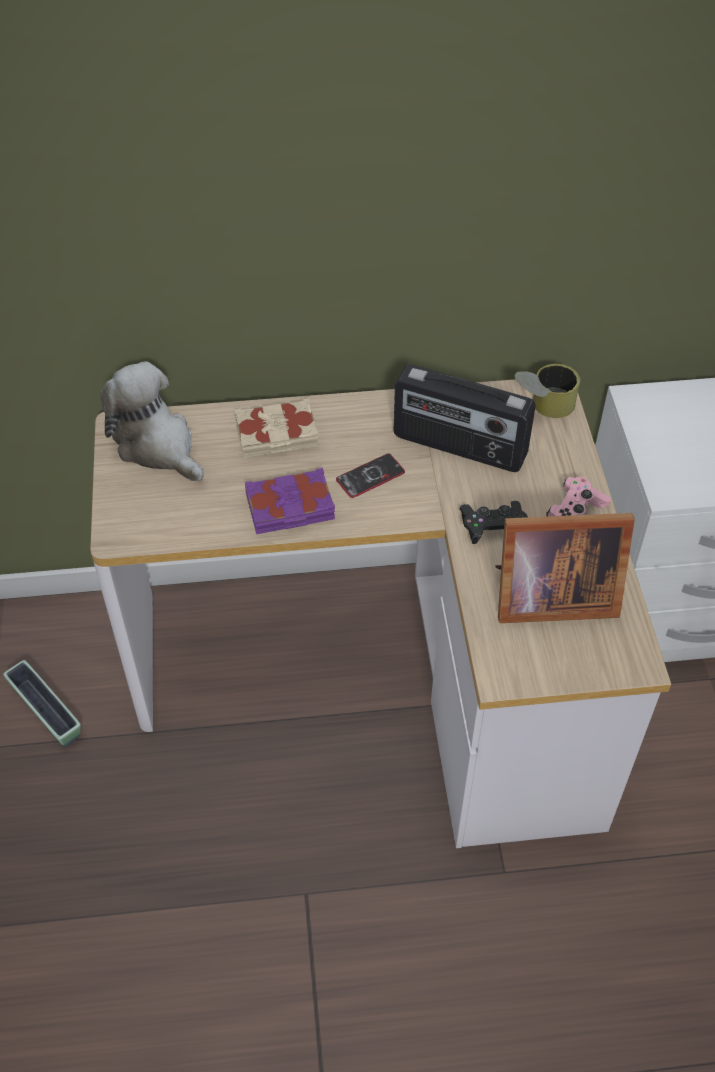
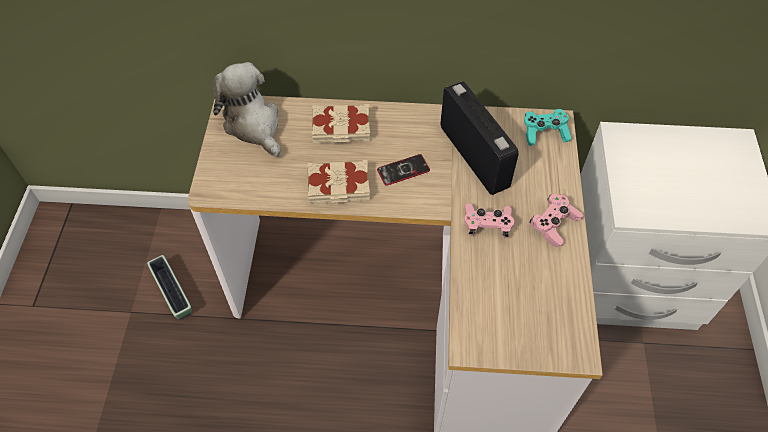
camera: 10 degrees right, 5 degrees up
(290, 508) = (339, 187): purple book -> beige book
(459, 447) = (474, 156): radio -> radio turned 150 degrees counterclockwise
(492, 528) = (487, 225): black game controller -> pink game controller
(542, 407) = (544, 133): can -> turquoise game controller
(549, 597) = (519, 287): picture frame -> none

